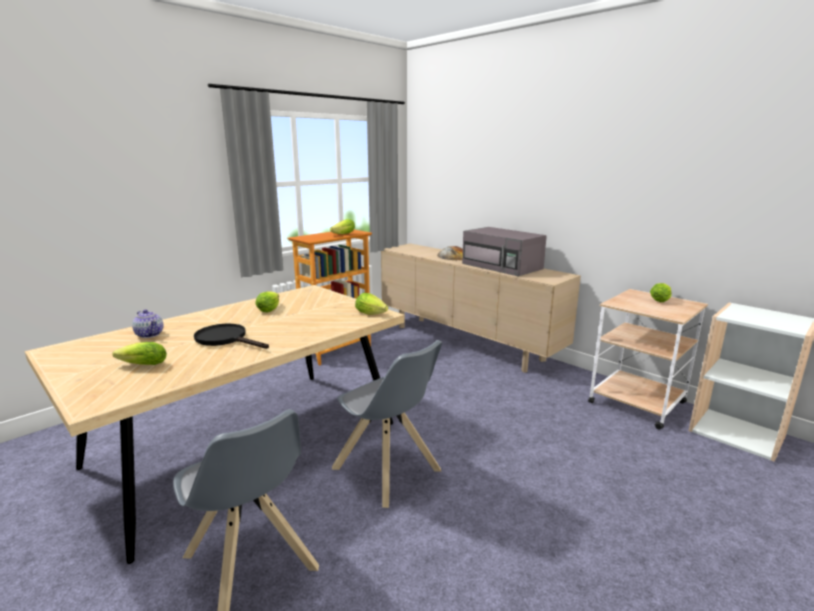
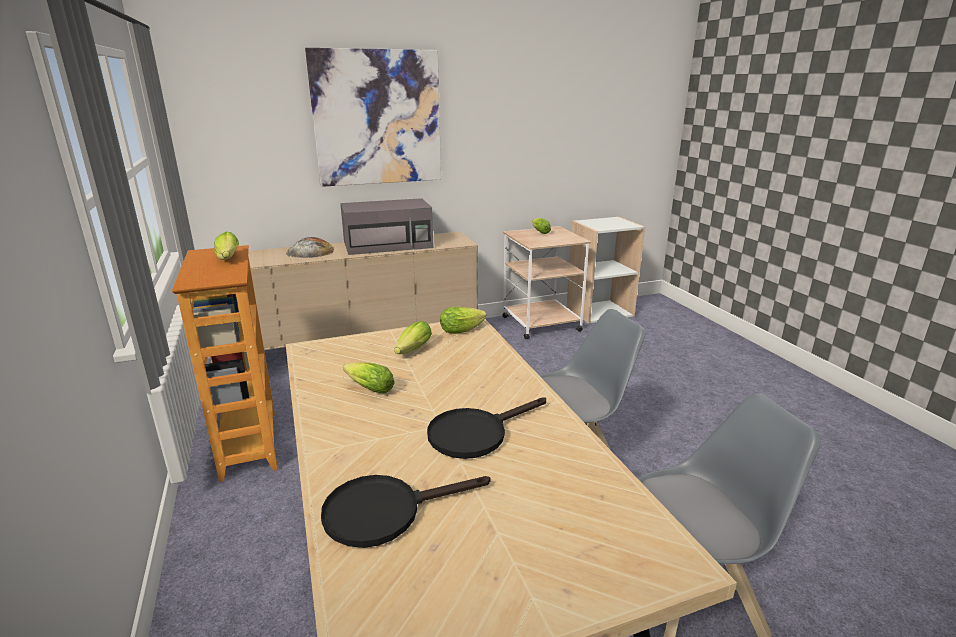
camera: 65 degrees left, 5 degrees up
(140, 365) = (536, 517): lettuce -> lettuce (411, 351)
(149, 334) = (385, 511): teapot -> black frying pan
(527, 162) = (377, 118): none -> picture

